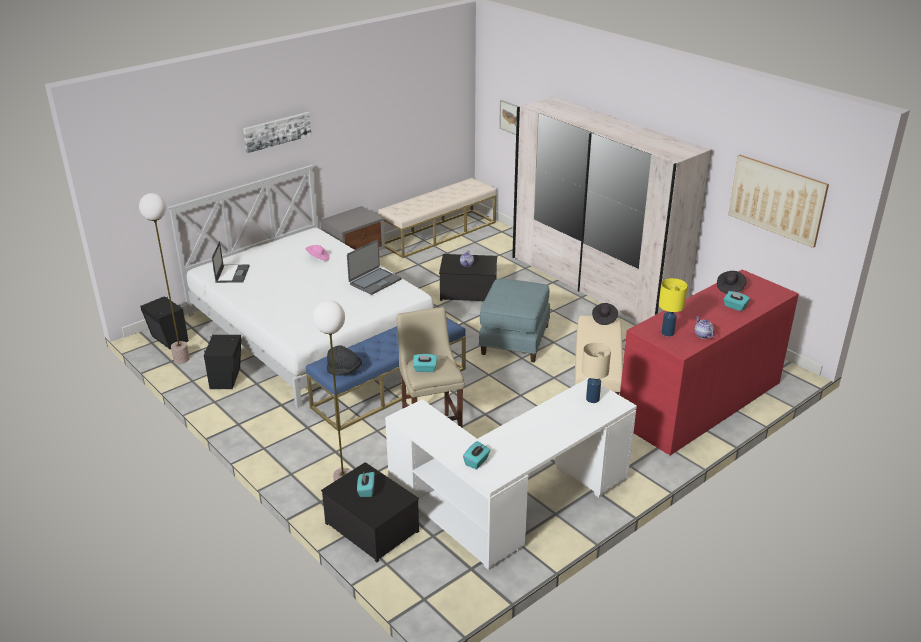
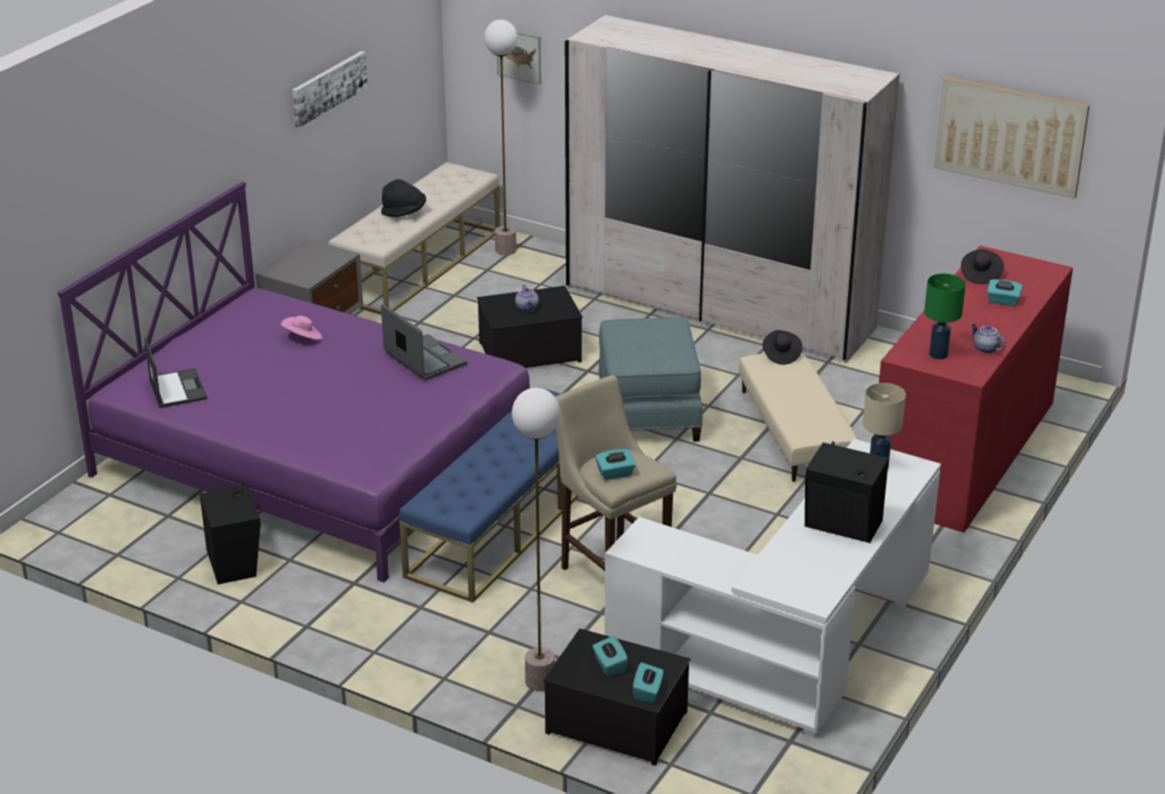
camera: 20 degrees left, 0 degrees up
(168, 339) = (84, 522): black speaker -> black speaker (843, 526)
(181, 359) = (132, 548): floor lamp -> floor lamp (505, 250)
(277, 131) = (193, 135): picture -> picture (328, 88)
(309, 329) = (314, 459): white bed -> purple bed
(344, 371) = (469, 504): black hat -> black hat (404, 212)
(374, 282) = (424, 359): laptop -> laptop turned 60 degrees counterclockwise
(476, 462) = (781, 582): turquoise tissue box -> turquoise tissue box (648, 692)
(667, 333) = (937, 354): yellow table lamp -> green table lamp

